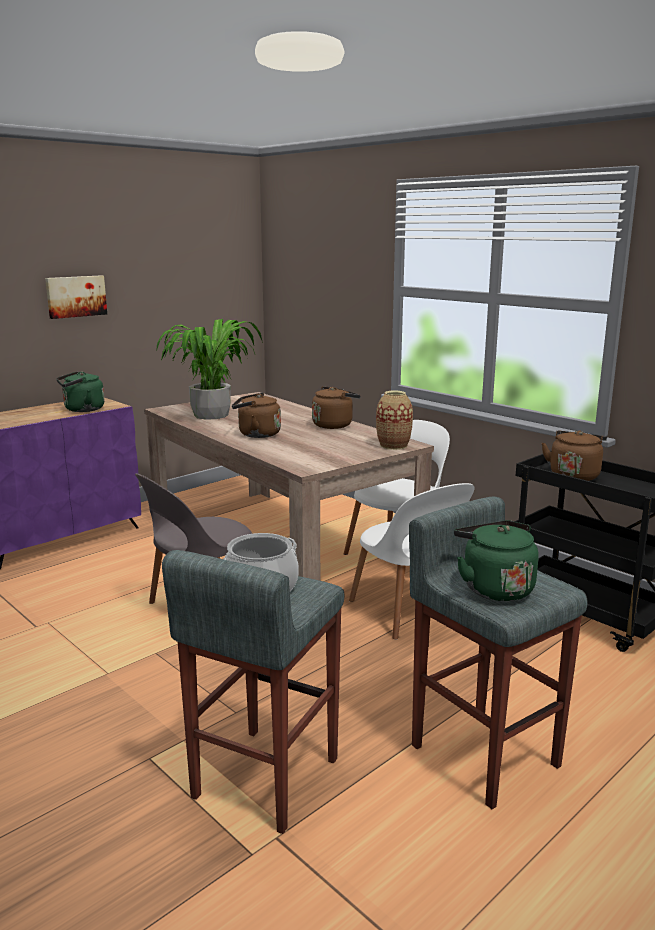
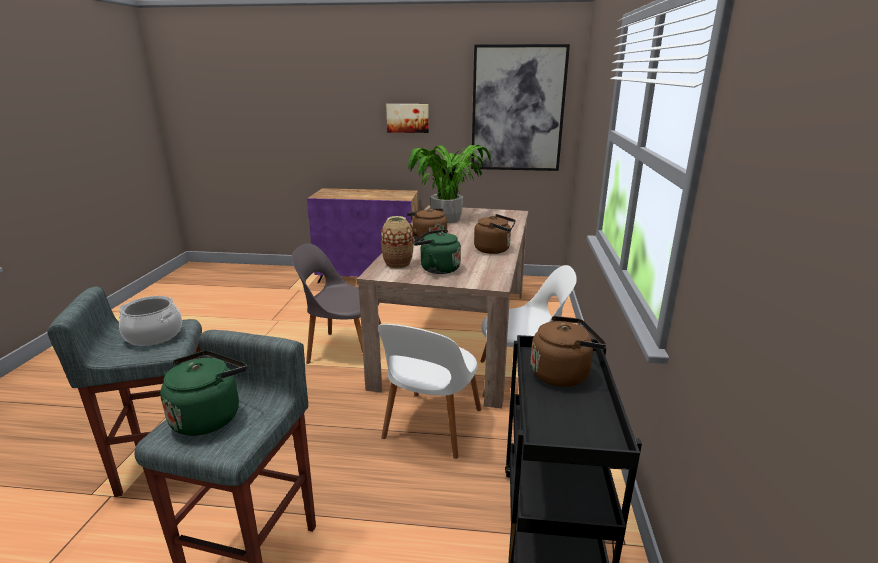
camera: 50 degrees right, 5 degrees up
(82, 410) = (382, 197): green kettle -> green kettle (437, 269)
(203, 276) = (517, 109): none -> picture
(393, 445) = (480, 280): vase -> vase (397, 264)

